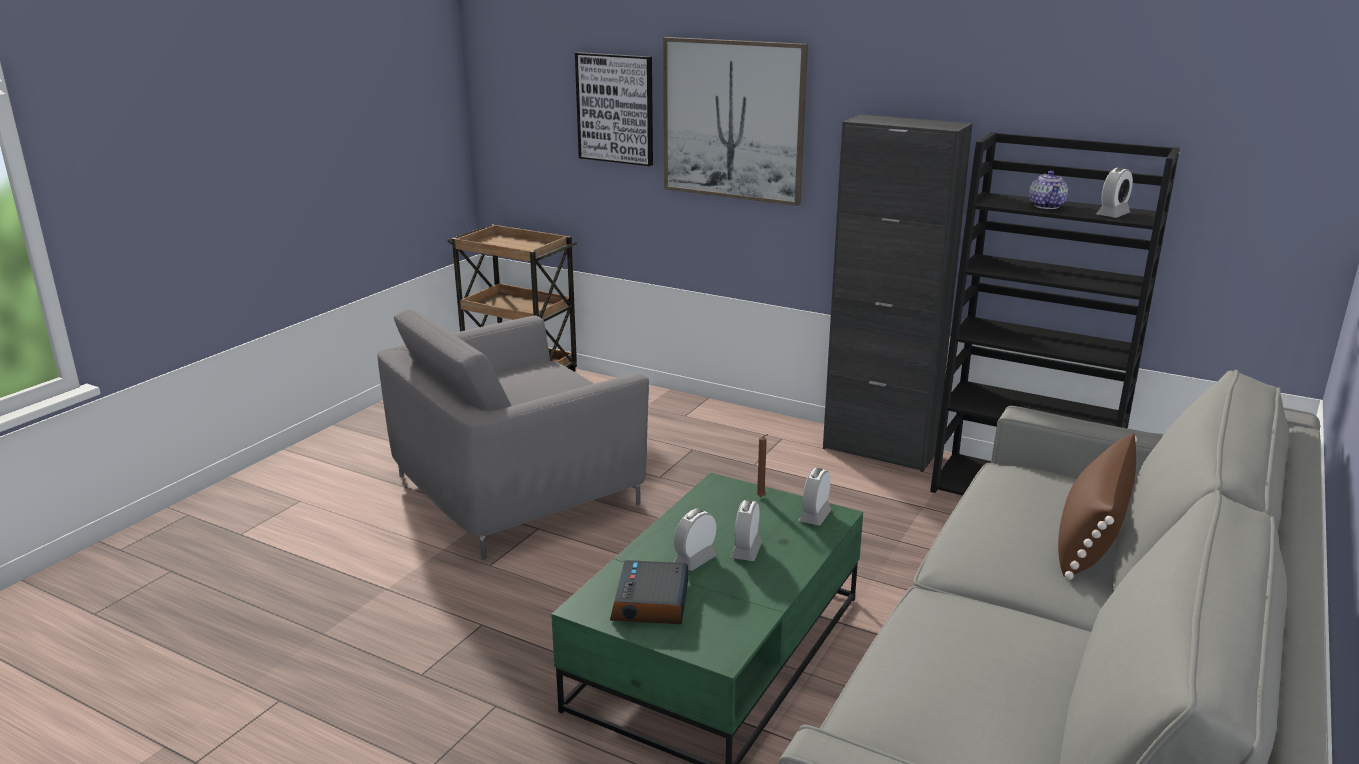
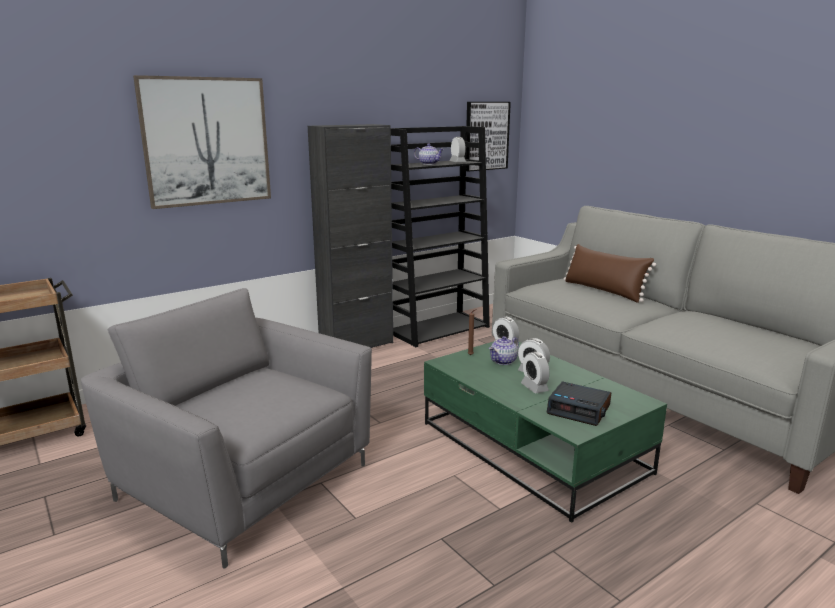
camera: 65 degrees left, 5 degrees down
(515, 489) = (245, 481): grey armchair -> grey armchair turned 135 degrees clockwise
(616, 108) = (83, 144): picture -> picture (486, 136)
(763, 523) = (503, 361): none -> teapot

